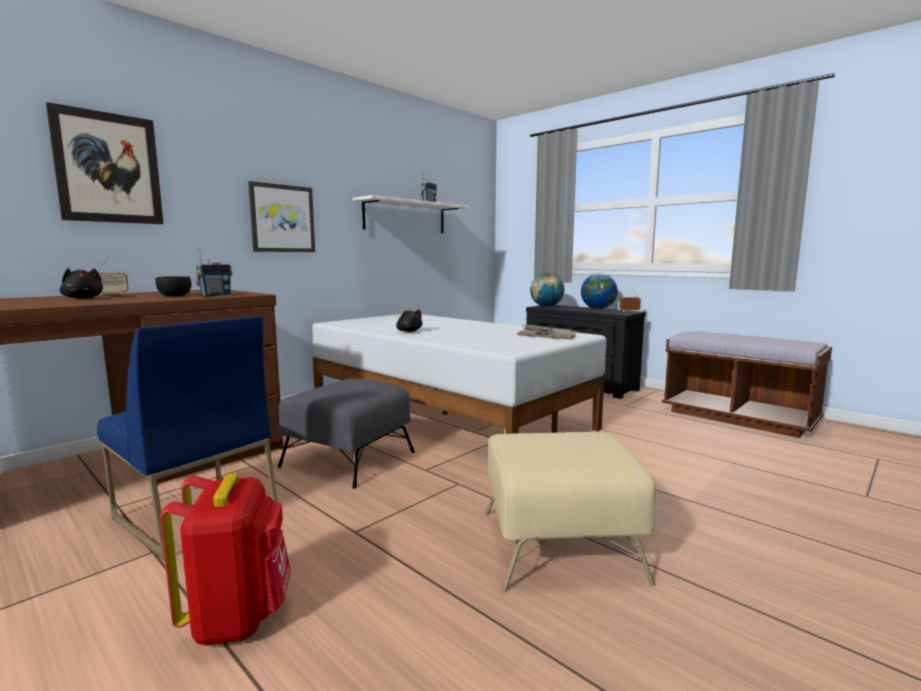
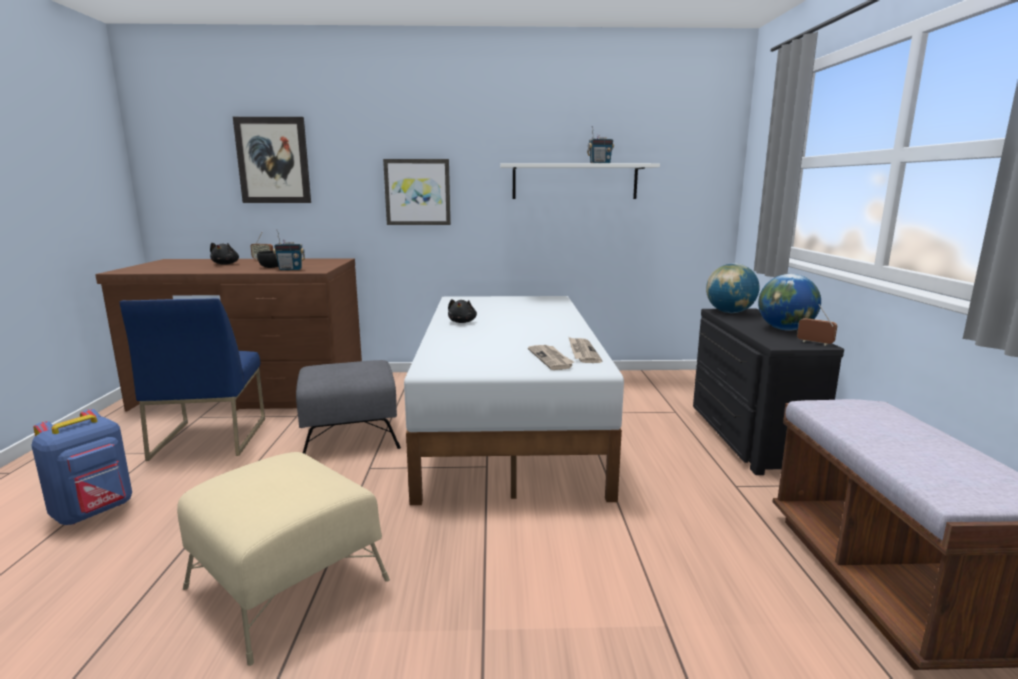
camera: 45 degrees right, 5 degrees up
(238, 617) = (94, 512): red backpack -> blue backpack

